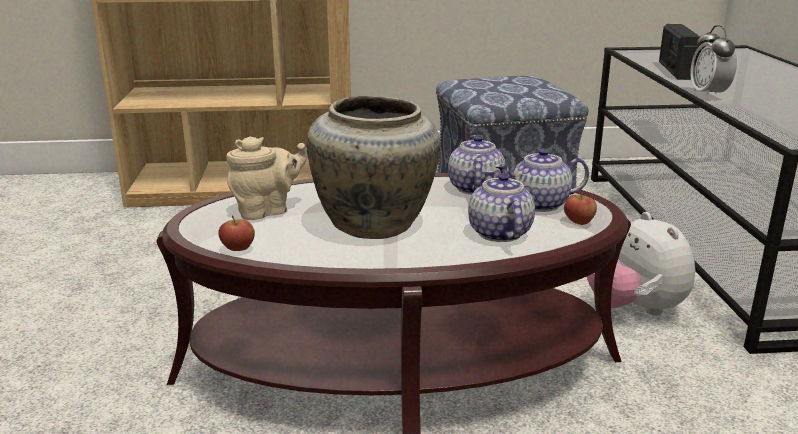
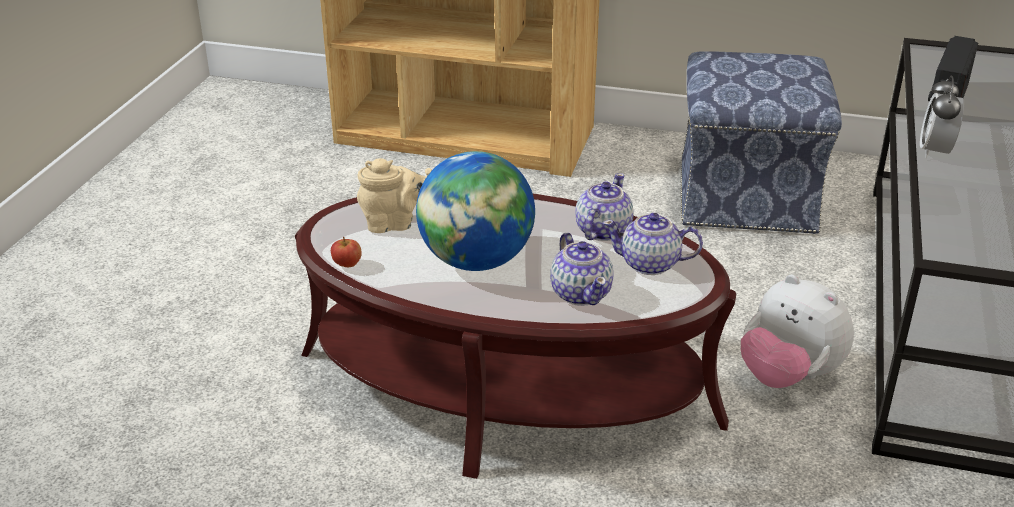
camera: 20 degrees right, 10 degrees up
(374, 226) = (476, 261): beige vase -> globe
(499, 233) = (581, 293): teapot -> teapot turned 150 degrees clockwise
(578, 222) = (667, 295): apple -> none
(635, 309) = (788, 376): plush toy -> plush toy turned 45 degrees counterclockwise

